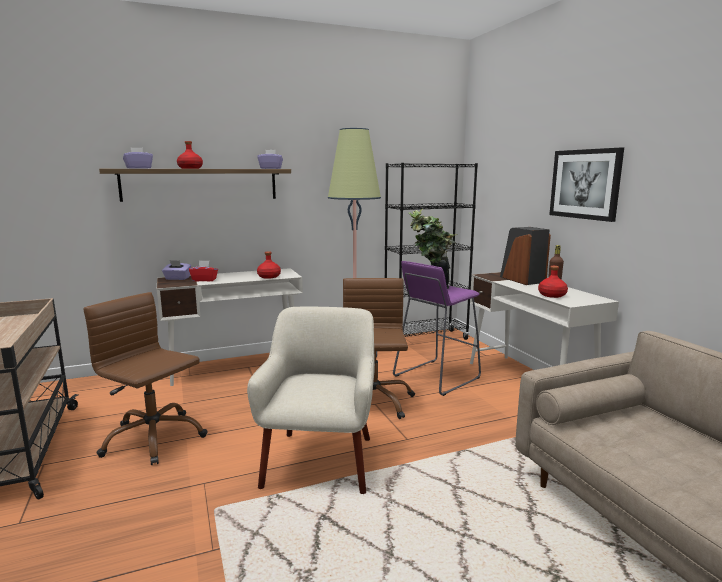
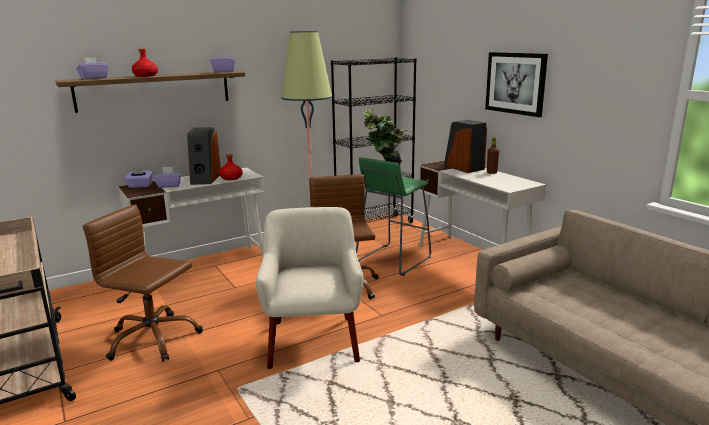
camera: 10 degrees left, 5 degrees up
(204, 280) = (169, 186): red tissue box -> purple tissue box
(243, 276) = (205, 179): none -> speaker
(436, 377) = (392, 259): purple stool -> green stool
(551, 295) = (492, 182): red bottle -> none

